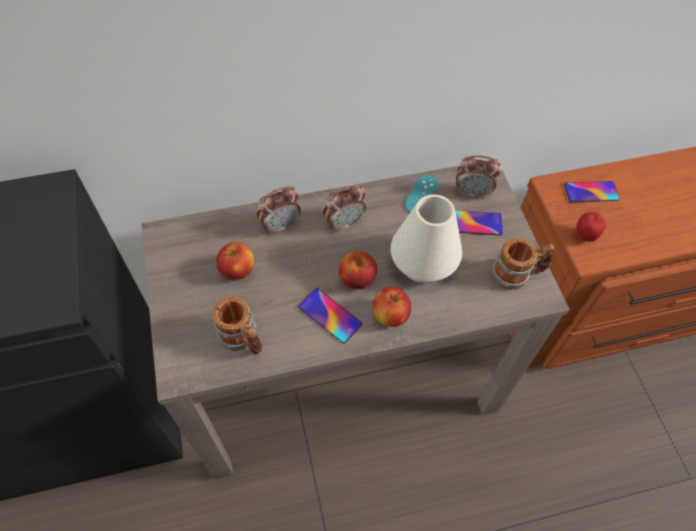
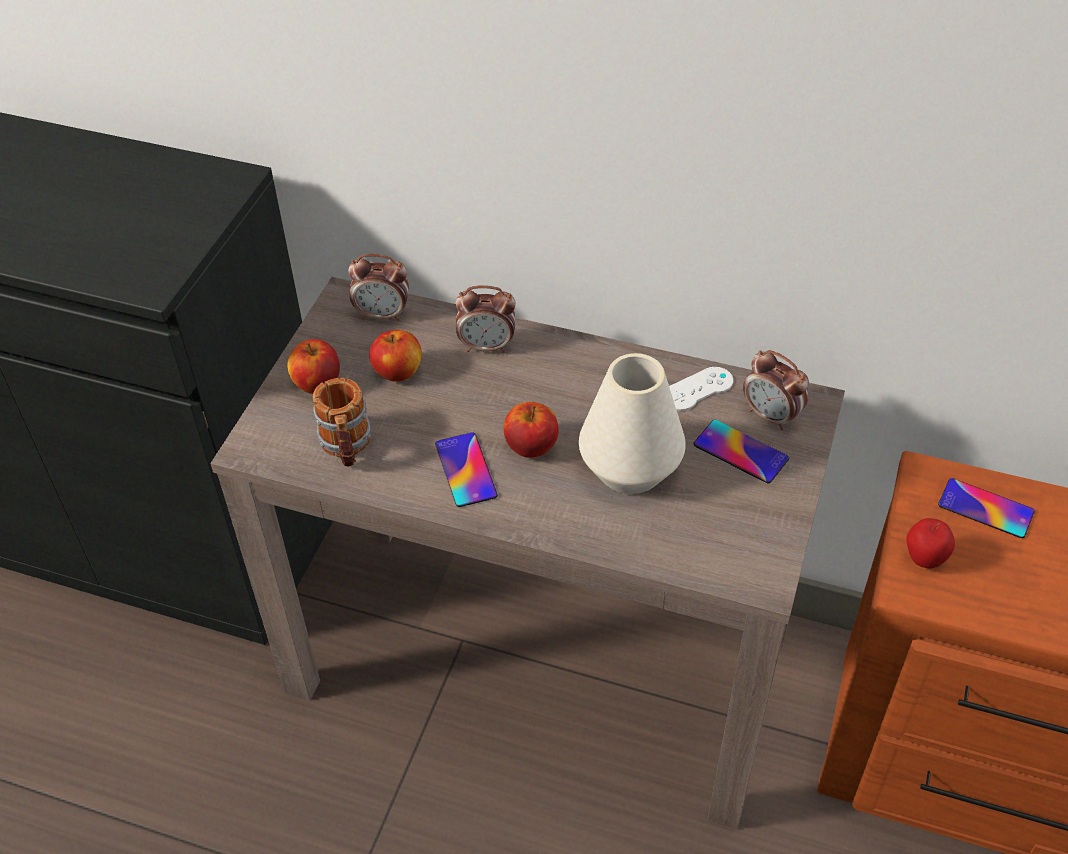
camera: 35 degrees right, 10 degrees down
(344, 223) = (567, 378): alarm clock -> alarm clock (383, 315)
(390, 316) = (539, 506): apple -> apple (317, 384)
(422, 195) = (697, 389): turquoise game controller -> white game controller
(517, 274) = (750, 539): mug -> none

